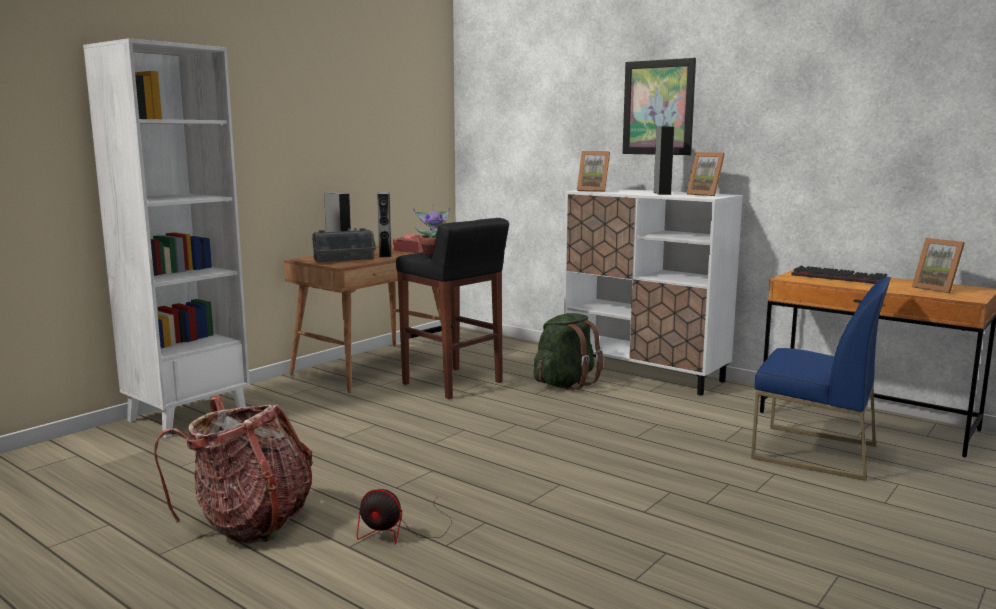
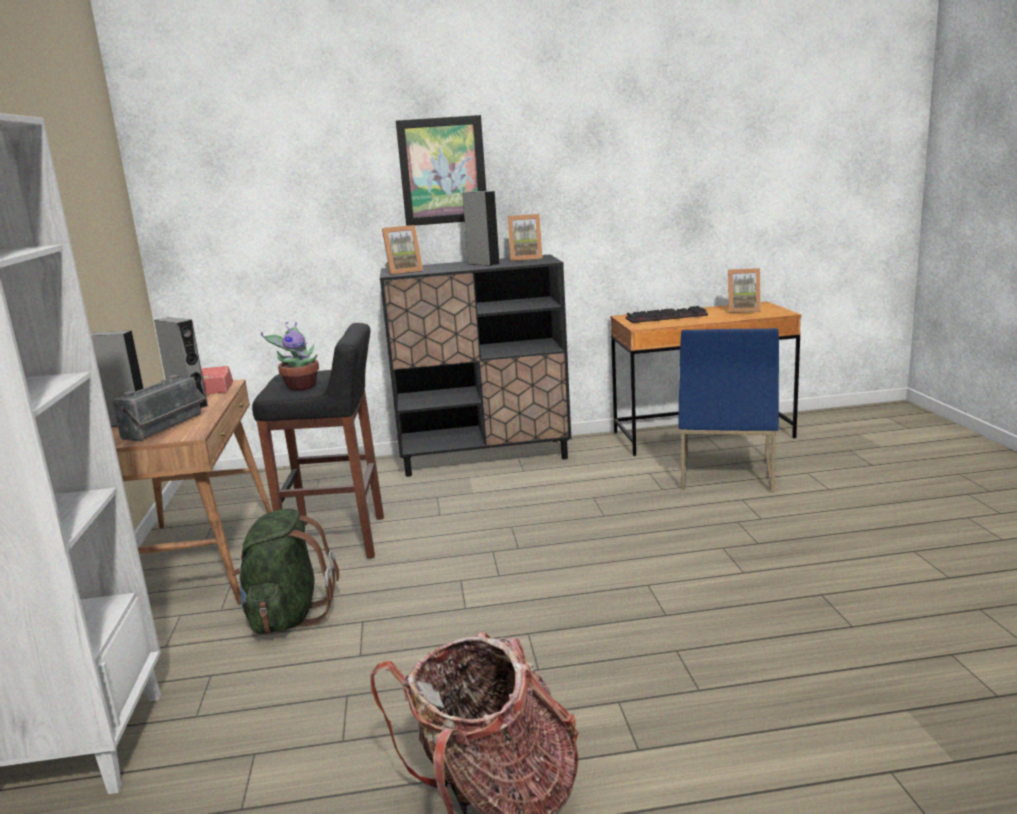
camera: 45 degrees left, 5 degrees up
(401, 531) = (641, 703): fan -> none
(565, 384) = (444, 494): green backpack -> green backpack (287, 616)
(644, 374) = (485, 457): white cabinet -> black cabinet
(813, 452) = (725, 472): blue chair -> blue chair turned 120 degrees clockwise

